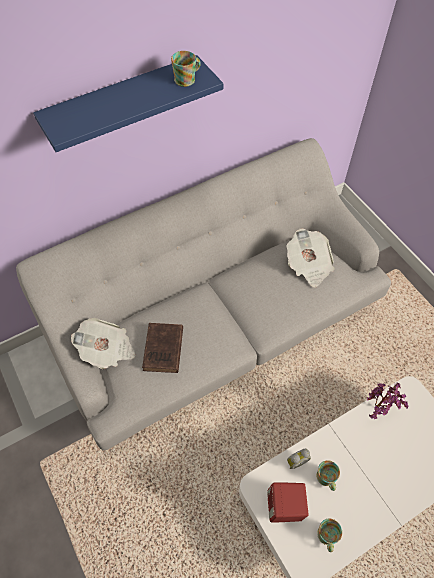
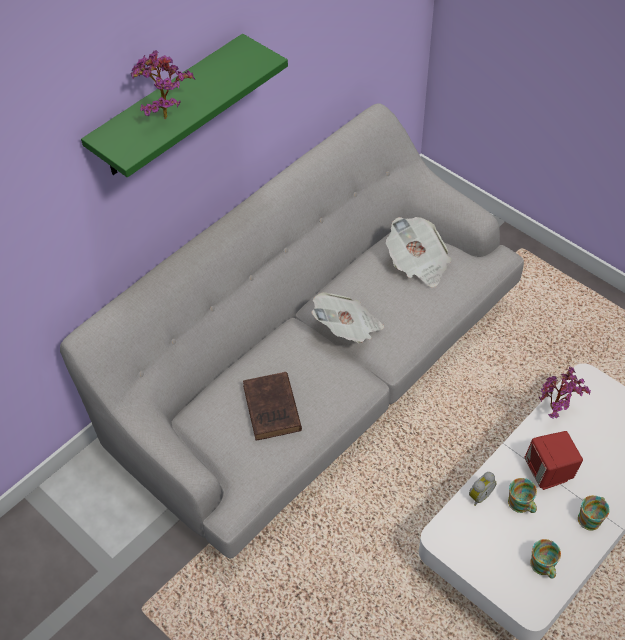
camera: 15 degrees left, 5 degrees down
(105, 106) = (164, 114): none -> potted plant
(107, 350) = (200, 429): newspaper -> newspaper (348, 329)
(122, 104) = (169, 108): blue shelf -> green shelf
(187, 79) = (245, 63): mug -> mug (591, 517)
(285, 507) = (483, 549): red speaker -> red speaker (549, 472)

